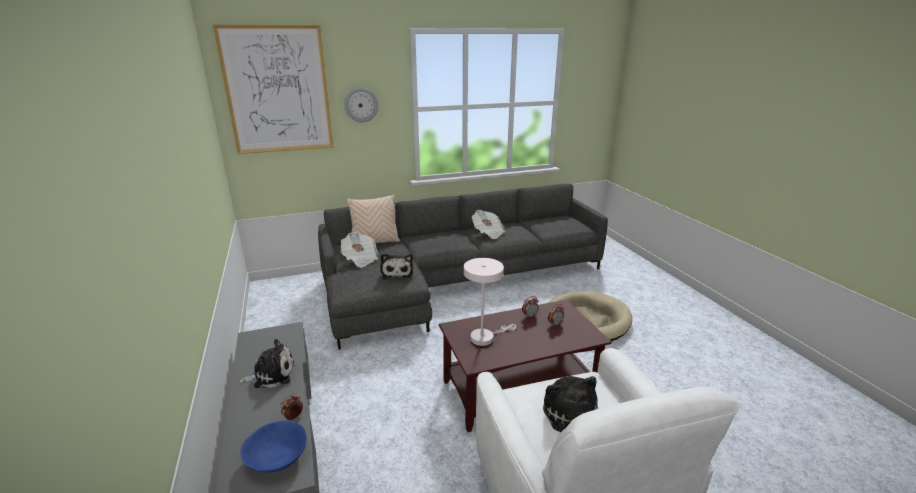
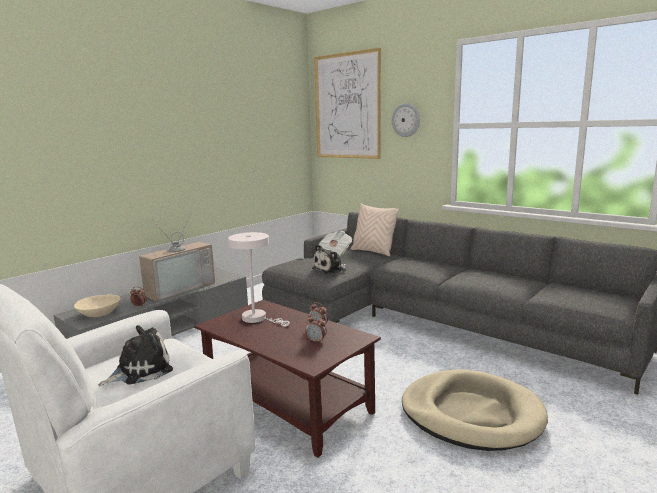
camera: 60 degrees right, 10 degrees down
(271, 374) = (178, 288): plush toy -> television
(277, 458) = (99, 314): blue bowl -> beige bowl
(488, 232) = (474, 274): newspaper -> none

